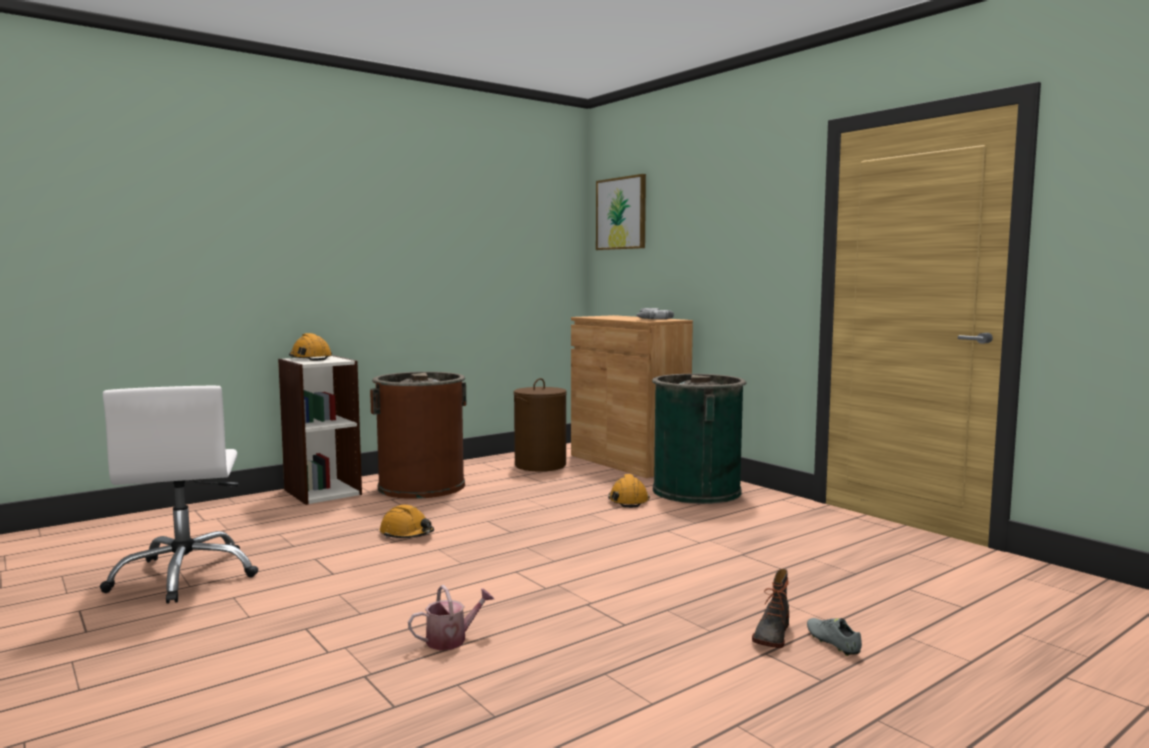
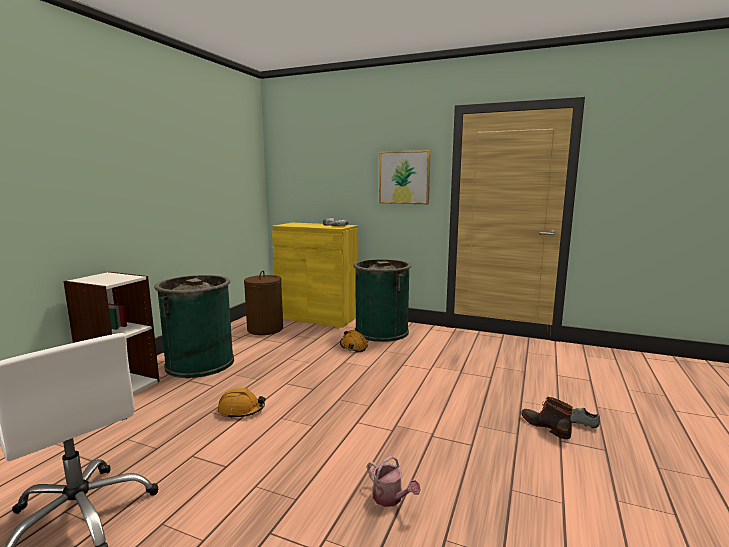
camera: 30 degrees left, 5 degrees up
(310, 358) = (97, 278): orange hard hat -> none
(422, 486) = (200, 363): brown trash can -> green trash can
(452, 639) = (391, 498): watering can -> watering can turned 105 degrees clockwise
(621, 213) = (294, 154): picture -> picture (404, 177)
(628, 462) = (317, 317): brown cabinet -> yellow cabinet
(771, 634) = (545, 426): boot -> boot turned 150 degrees clockwise

